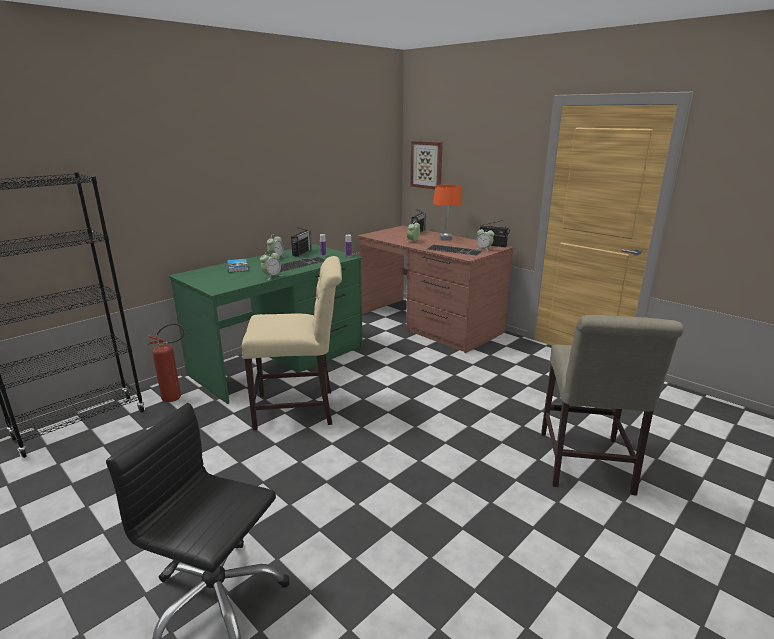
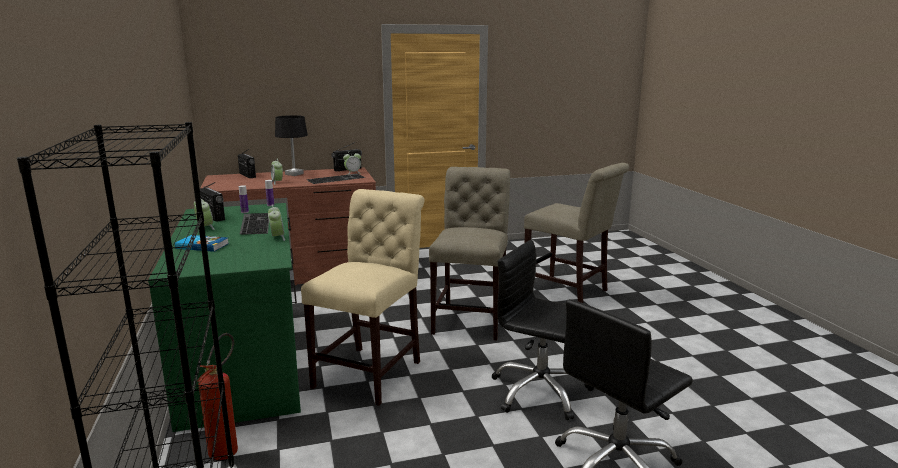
camera: 60 degrees left, 5 degrees down
(327, 507) = (539, 392): none -> black office chair
(427, 165) = (234, 98): picture -> none
(438, 423) = (471, 318): none -> beige chair
(446, 238) = (294, 174): orange table lamp -> black table lamp

